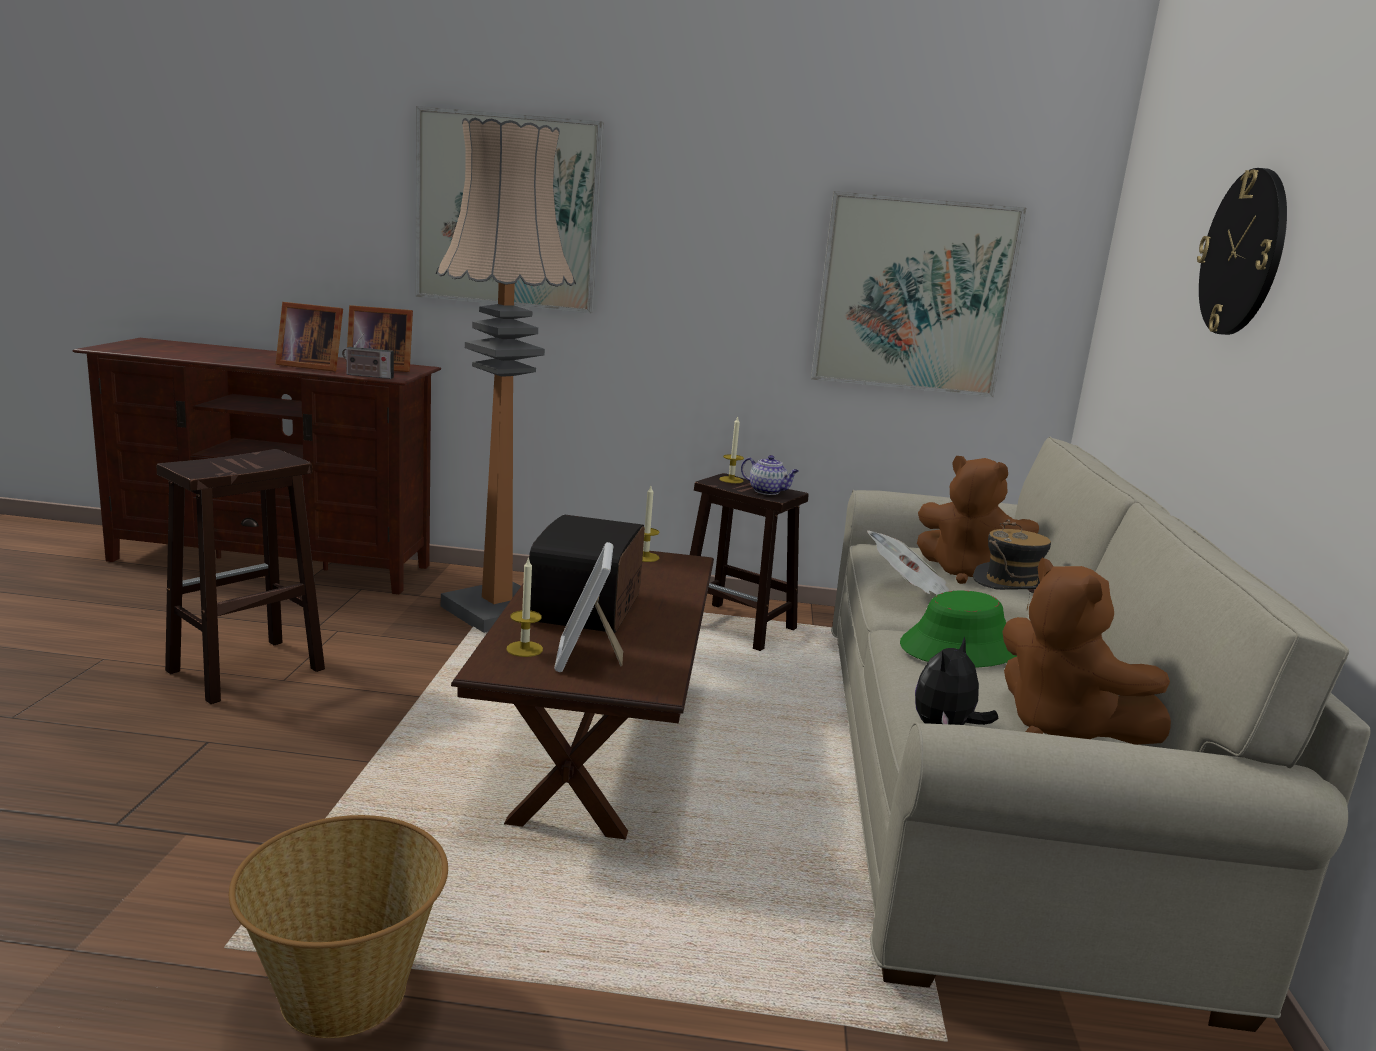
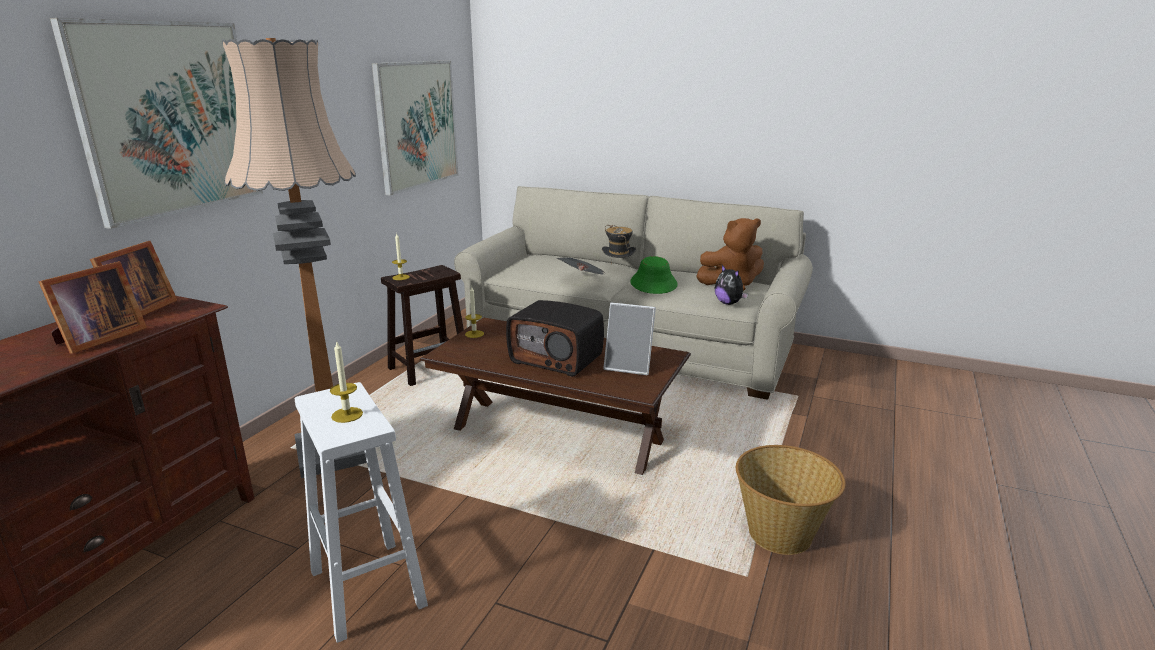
camera: 70 degrees left, 5 degrees up
(244, 671) = (368, 589): brown stool -> white stool
(367, 376) = (183, 316): radio -> none
(524, 649) = (614, 381): candle -> candle (347, 415)
(768, 491) = (434, 272): teapot -> none
(969, 574) = (562, 264): brown plush toy -> none
(1243, 253) = (638, 79): wall clock -> none

